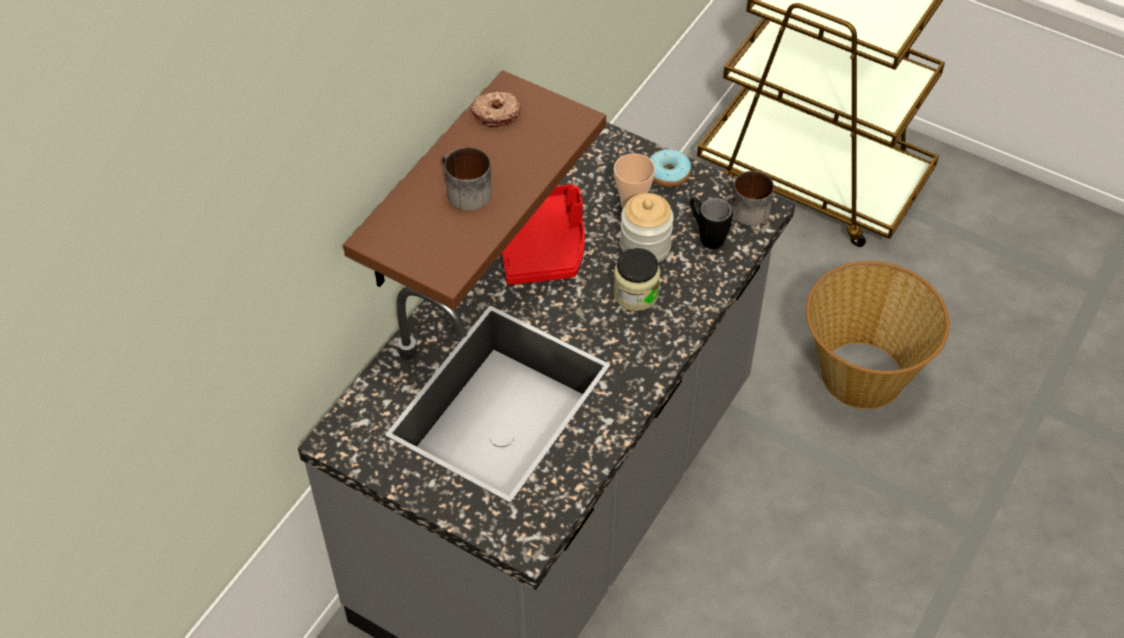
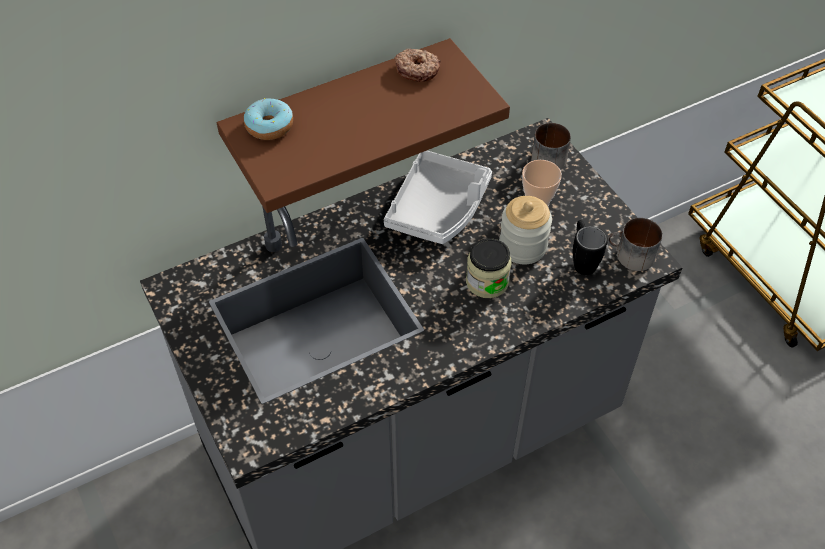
camera: 30 degrees right, 0 degrees up
(463, 191) = (341, 120): mug -> mug (545, 157)
(542, 244) = (439, 207): red tray -> white tray
(668, 174) = (584, 196): donut -> donut (269, 126)
(861, 374) = (727, 453): basket -> none

